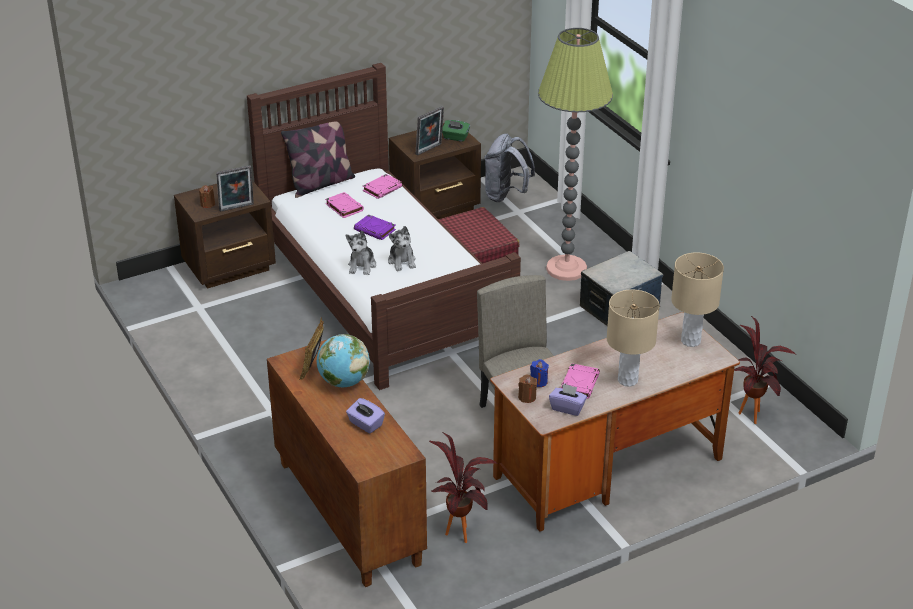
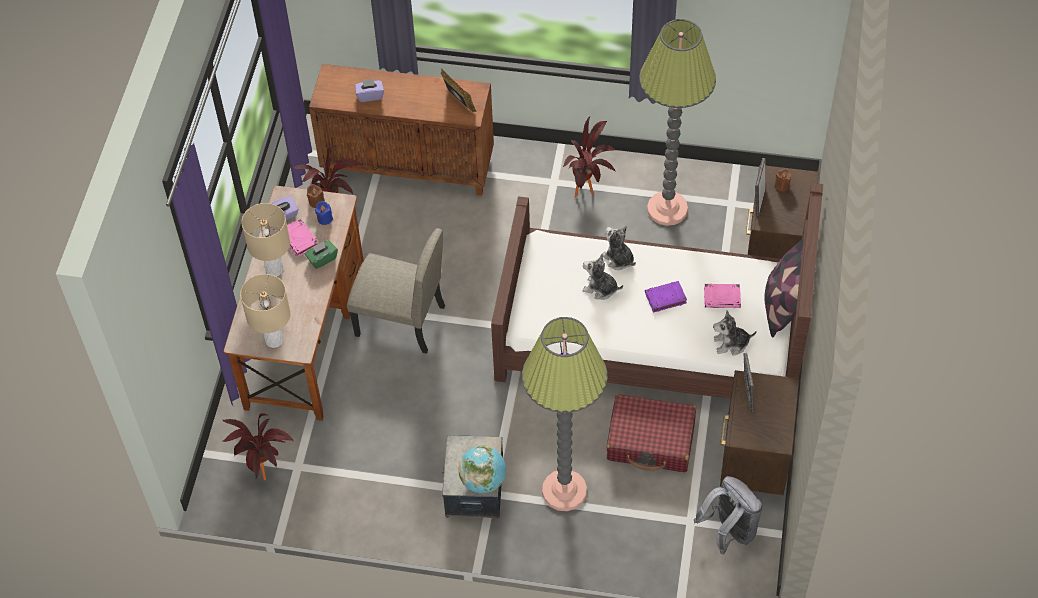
camera: 130 degrees right, 20 degrees up
(239, 336) = (667, 209): none -> floor lamp
(263, 386) = (588, 191): none -> potted plant
(343, 382) = (424, 108): globe -> globe (483, 481)
(382, 189) = (731, 344): pink book -> plush toy
(455, 137) = (753, 431): green tissue box -> green tissue box (322, 259)

